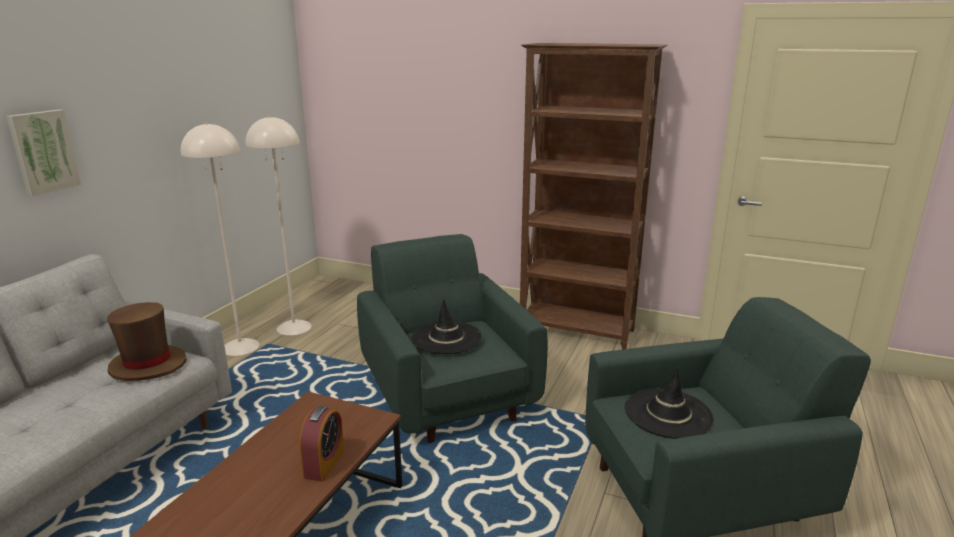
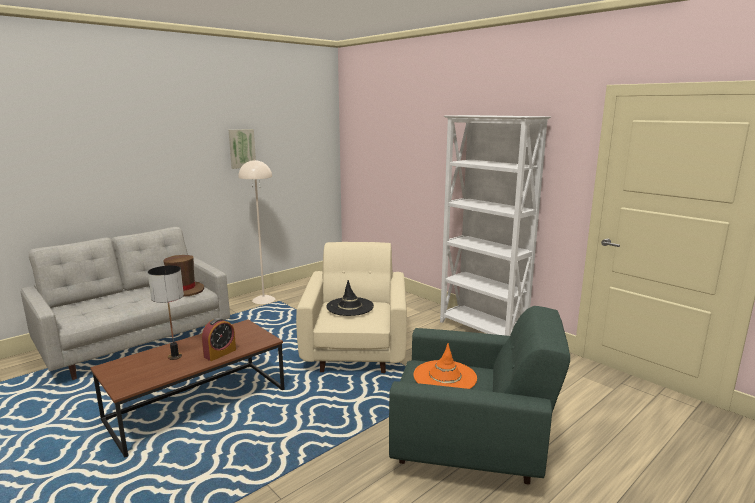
camera: 25 degrees right, 5 degrees down
(43, 151) = (162, 168): picture -> picture (241, 148)
(251, 491) = (175, 357): none -> table lamp
(294, 327) = (301, 295): beige floor lamp -> none
(447, 394) = (356, 349): green armchair -> beige armchair
(577, 331) = (482, 330): brown bookcase -> white bookcase
(668, 413) = (445, 377): black hat -> orange hat

